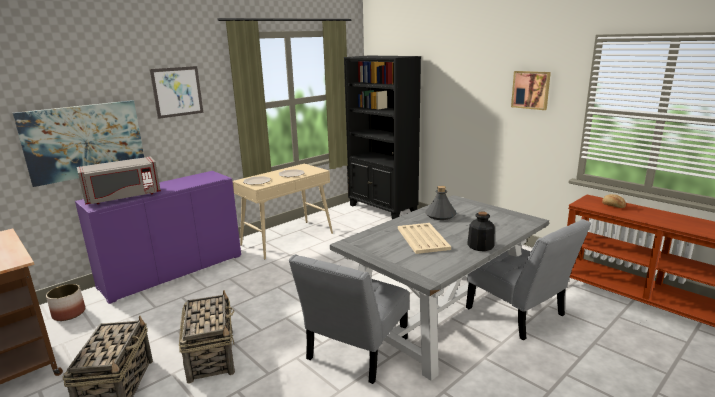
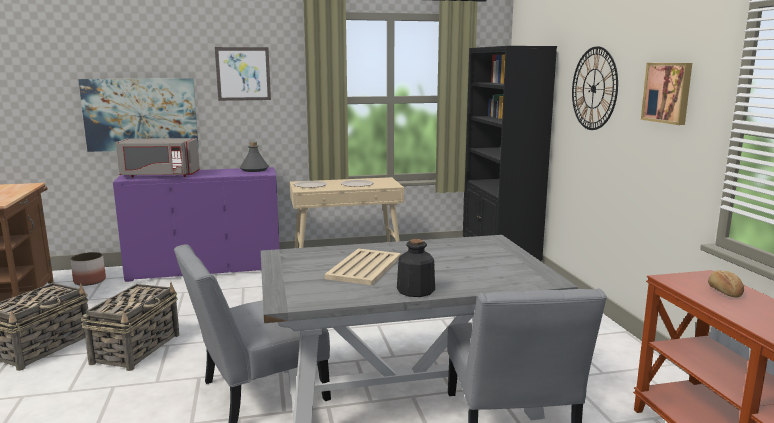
camera: 30 degrees right, 5 degrees down
(440, 215) = (436, 251): grey bottle -> grey bottle (254, 170)
(460, 86) = (593, 88): none -> wall clock

